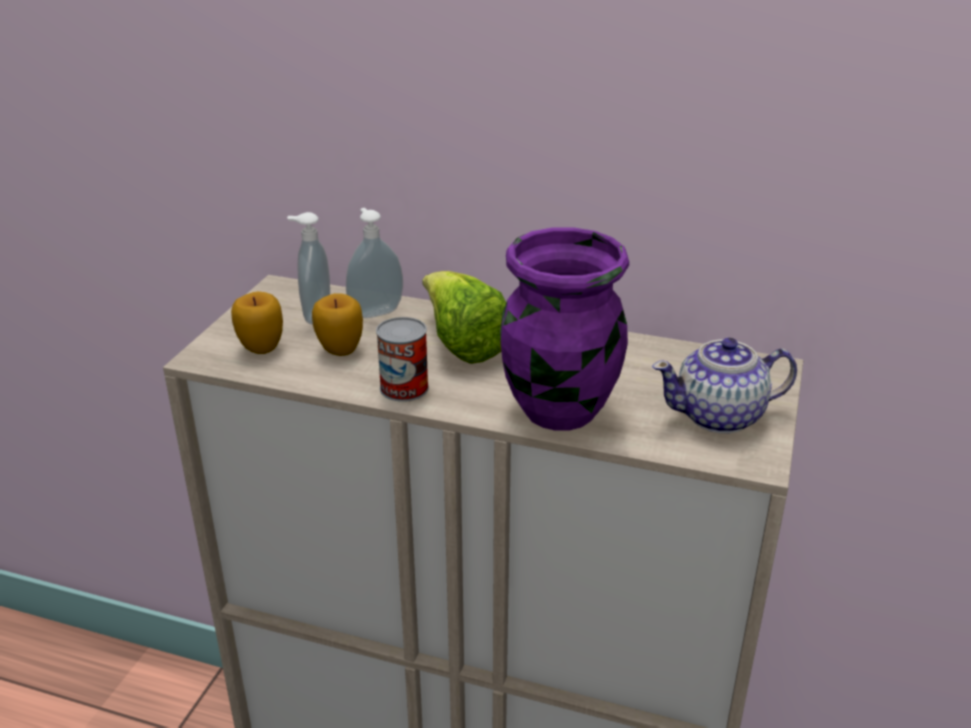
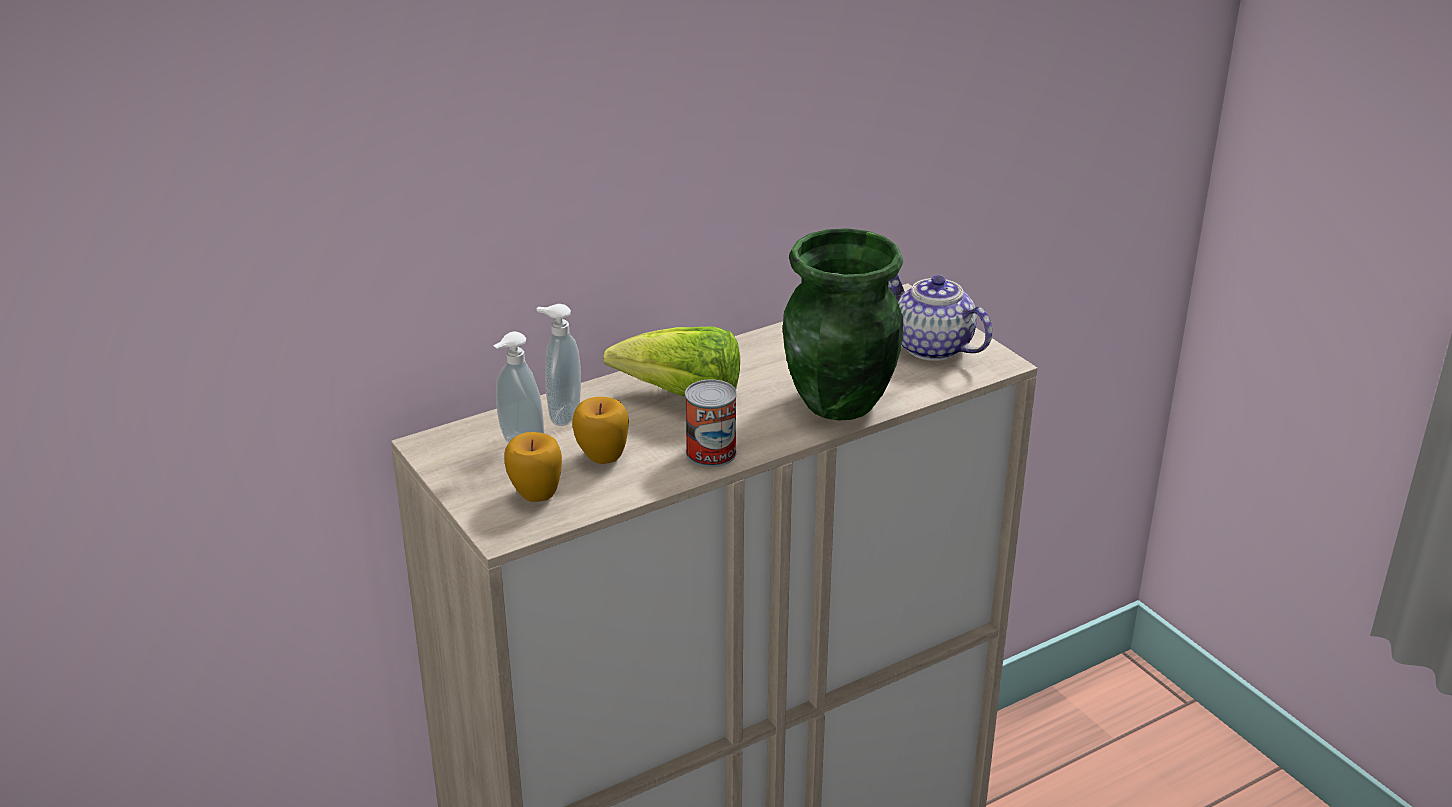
camera: 50 degrees left, 0 degrees up
(559, 411) = (840, 403): purple vase -> green vase
(720, 416) = (932, 348): teapot -> teapot turned 105 degrees clockwise

